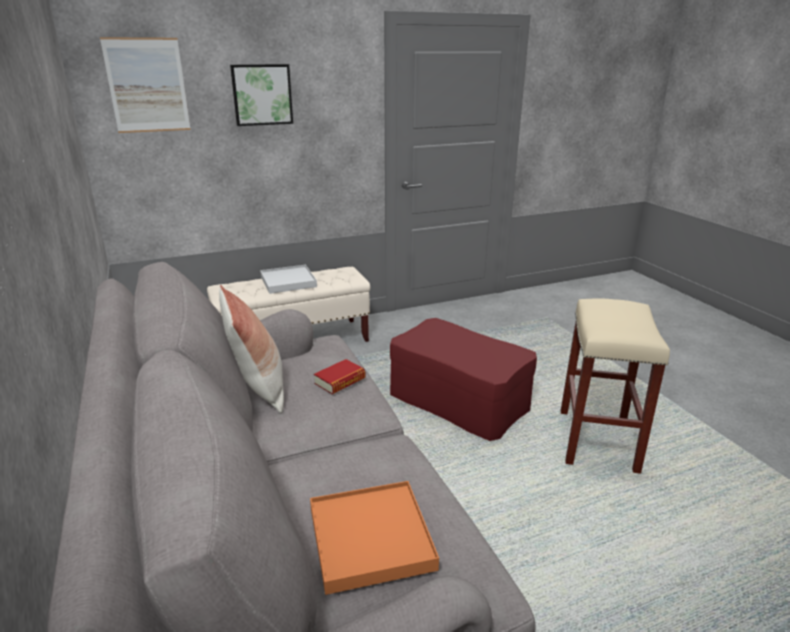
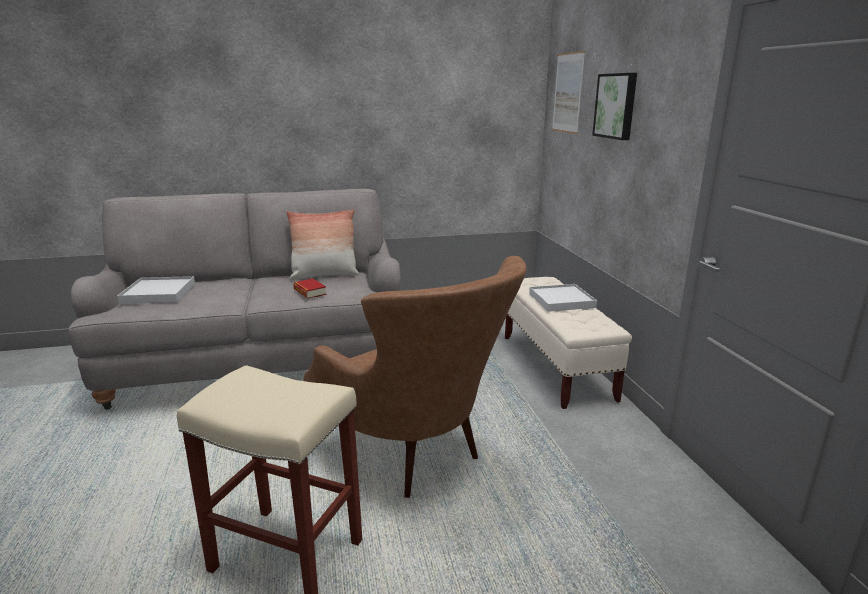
camera: 100 degrees right, 5 degrees down
(370, 539) = (158, 293): orange tray -> white tray
(459, 400) = (417, 457): red ottoman -> brown armchair

